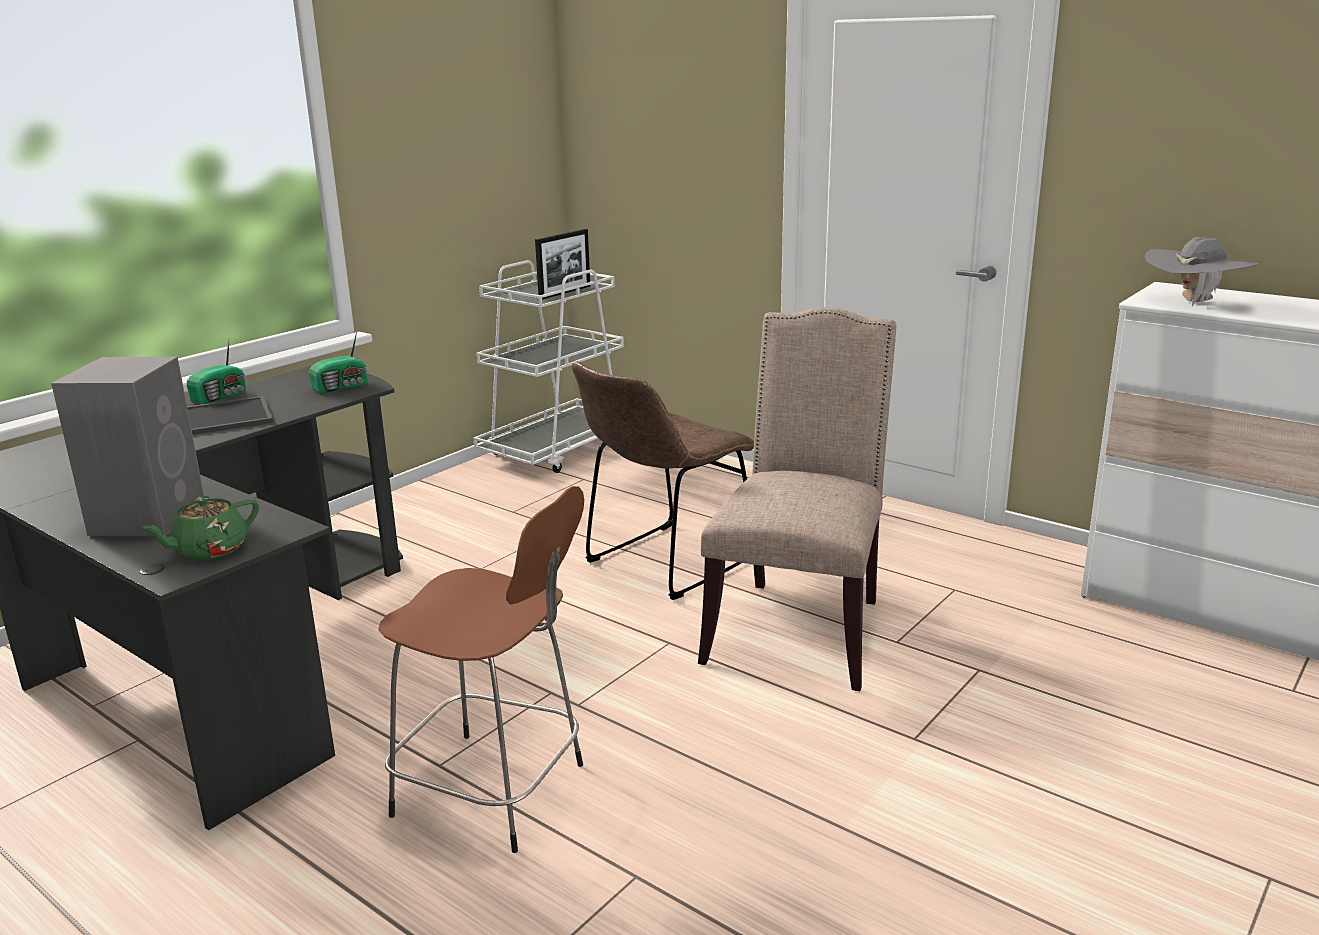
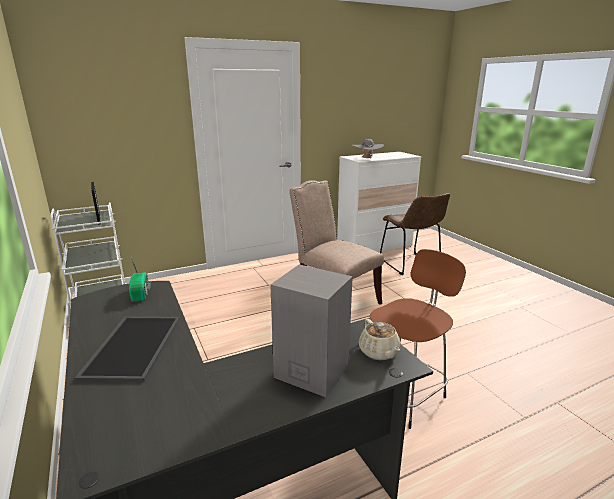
camera: 65 degrees left, 0 degrees up
(209, 550) = (379, 352): green teapot -> beige teapot
(221, 396) = (88, 334): radio -> none
(664, 564) = (259, 313): brown chair -> brown chair (410, 265)

